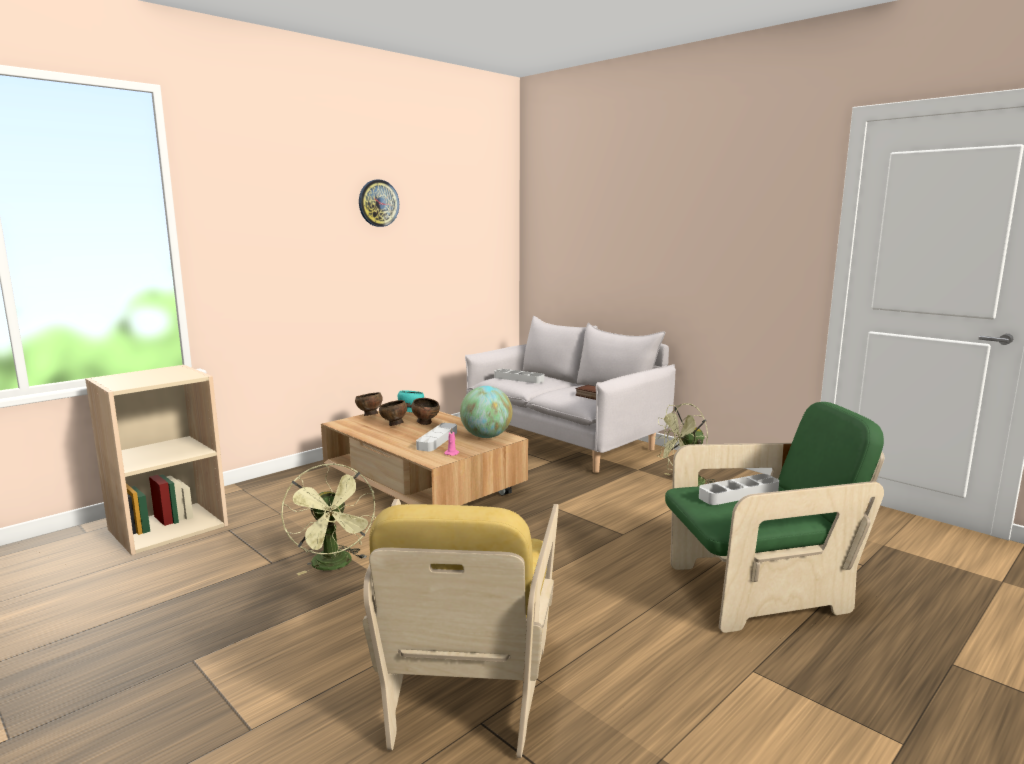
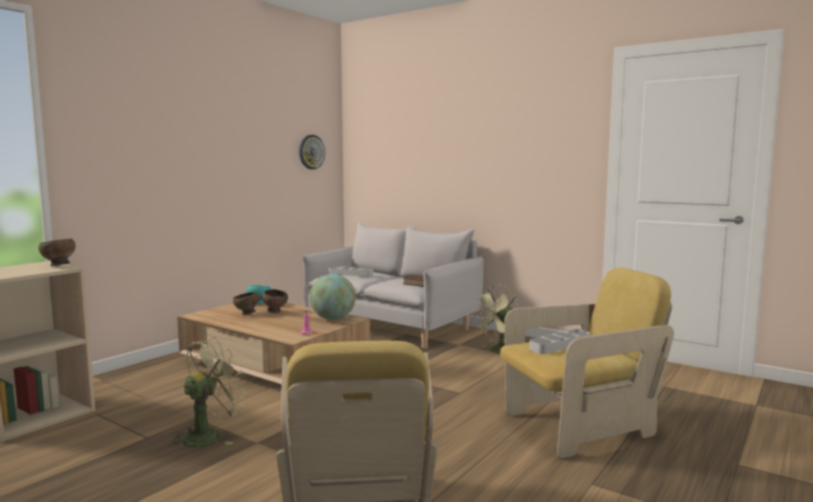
camera: 10 degrees left, 5 degrees down
(335, 565) = (209, 435): green fan -> green fan turned 105 degrees counterclockwise
(369, 415) = (221, 308): brown bowl -> brown bowl (58, 266)
(378, 203) = (225, 121): wall clock -> wall clock (311, 152)
(437, 440) = (290, 324): grey tray -> none
(757, 592) = (579, 427): green armchair -> yellow armchair

